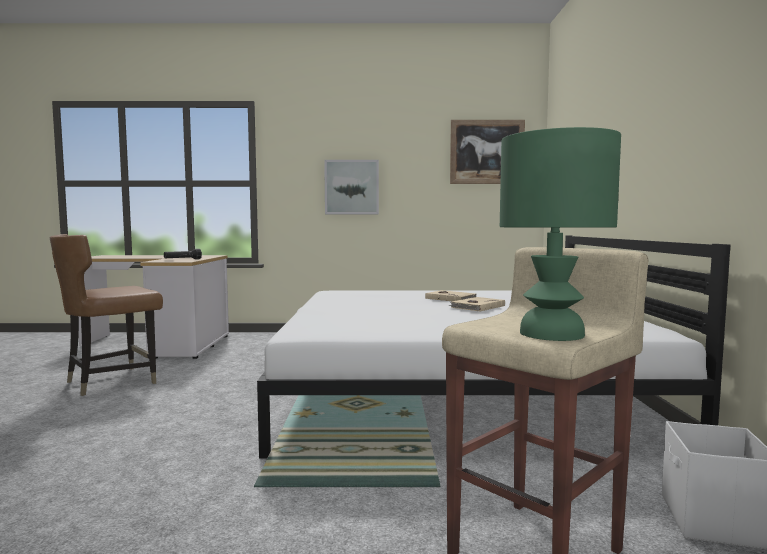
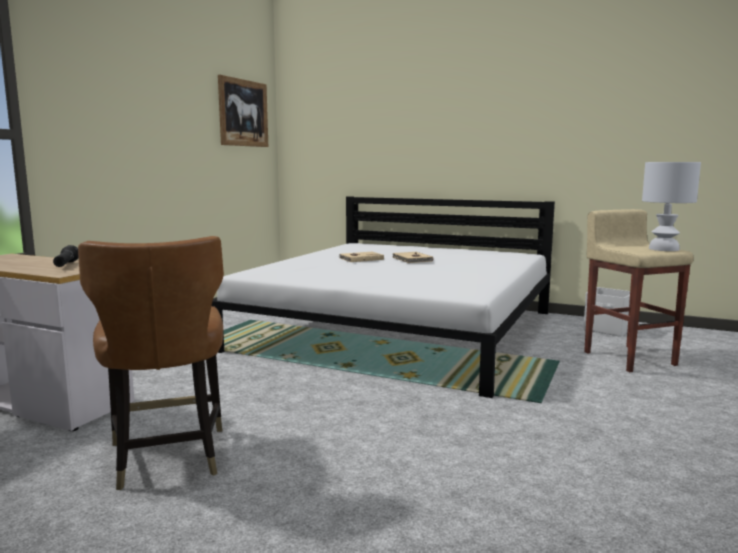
camera: 65 degrees left, 5 degrees up
(351, 187) = (139, 145): picture -> none
(553, 334) = (664, 249): green table lamp -> white table lamp

